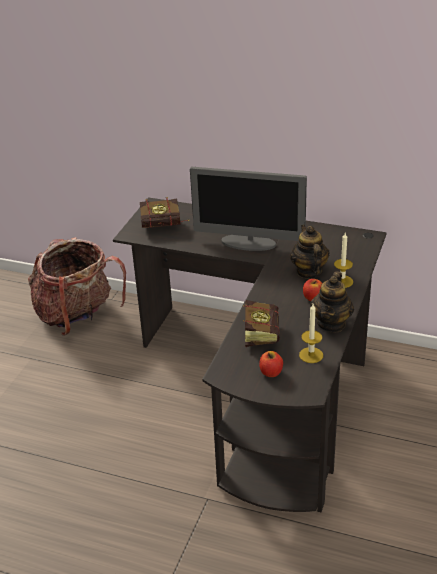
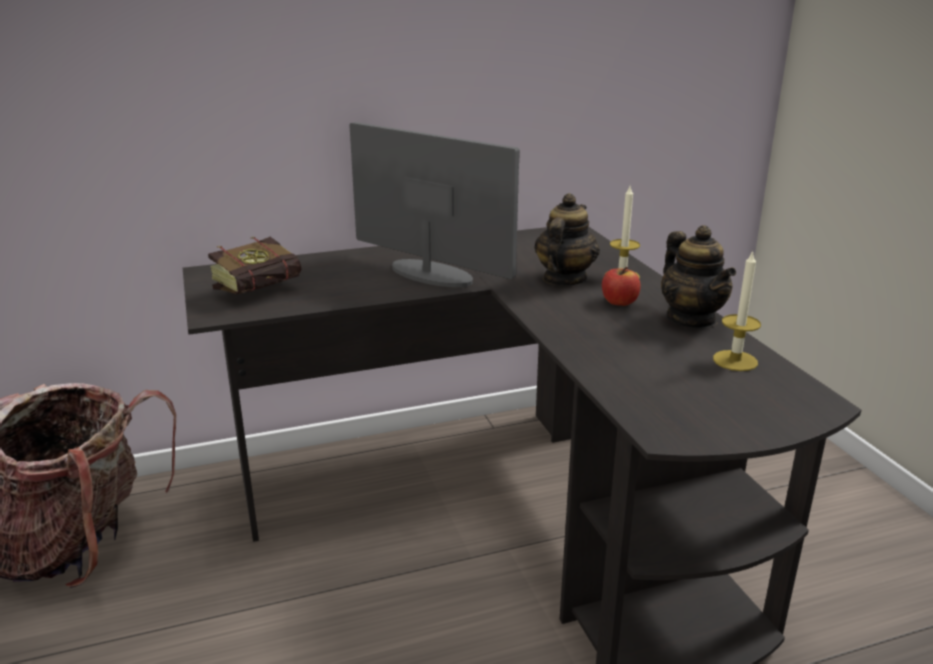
camera: 40 degrees left, 10 degrees down
(249, 243) = (430, 274): monitor -> monitor turned 120 degrees counterclockwise
(261, 332) = (623, 360): book -> none
(271, 372) = (727, 401): apple -> none
(309, 271) = (564, 279): teapot -> teapot turned 75 degrees clockwise

